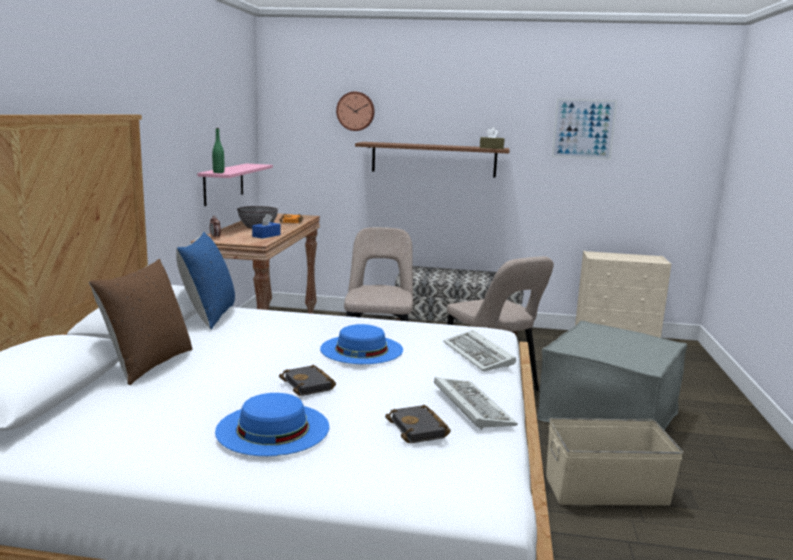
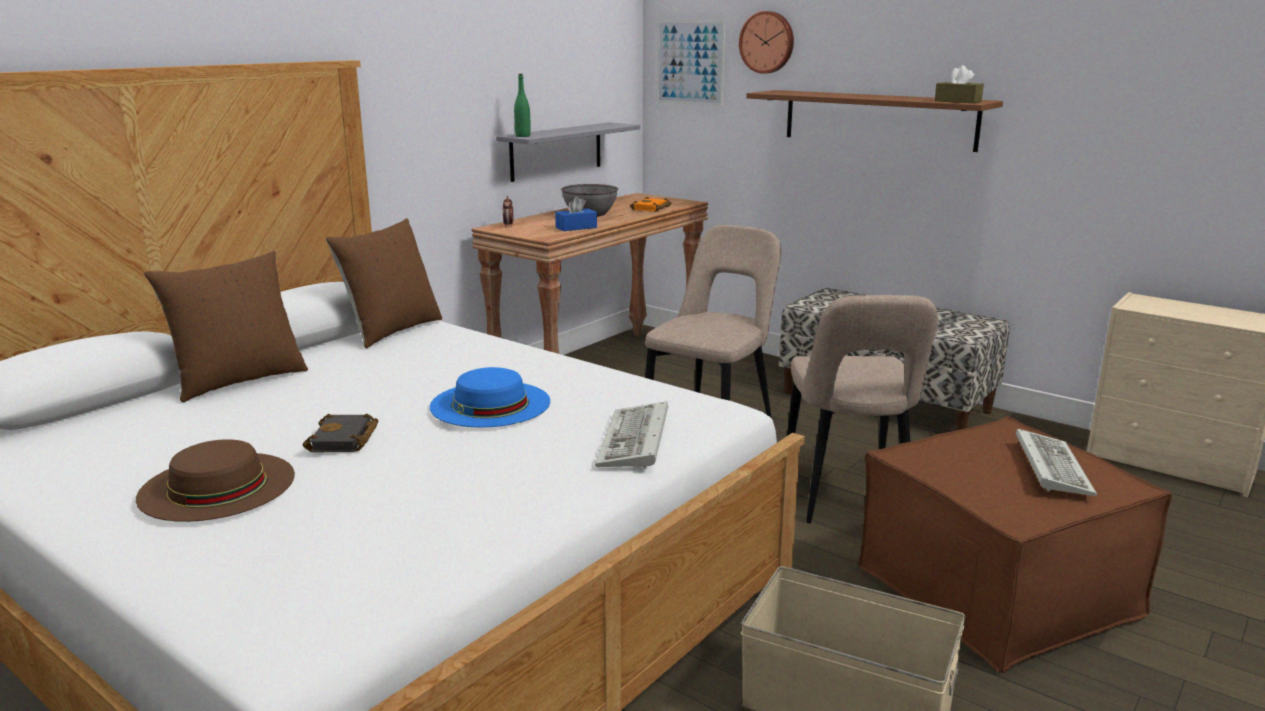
camera: 30 degrees right, 5 degrees up
(208, 316) = (392, 330): blue pillow -> brown pillow
(224, 183) = (556, 151): pink shelf -> grey shelf
(273, 428) = (217, 485): blue hat -> brown hat
(420, 429) = (361, 529): black book -> none
(470, 405) = (493, 512): keyboard -> keyboard (1049, 466)
(583, 129) = (1146, 65): picture -> picture (689, 62)
(608, 415) = (996, 590): grey ottoman -> brown ottoman

